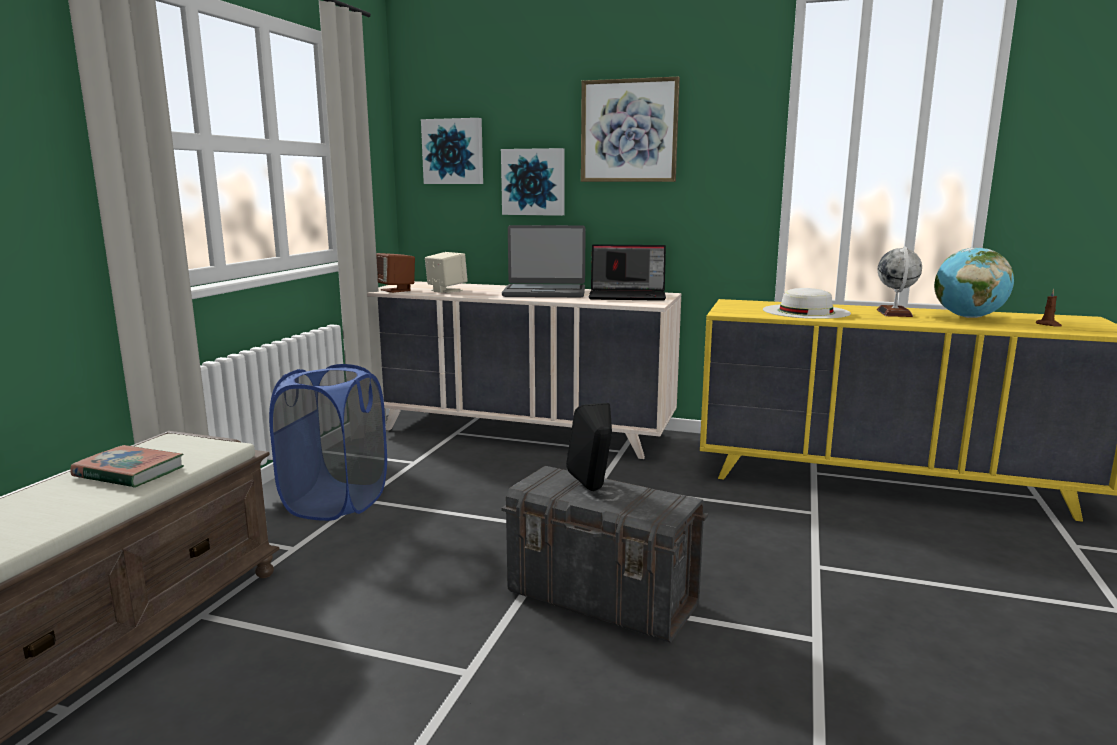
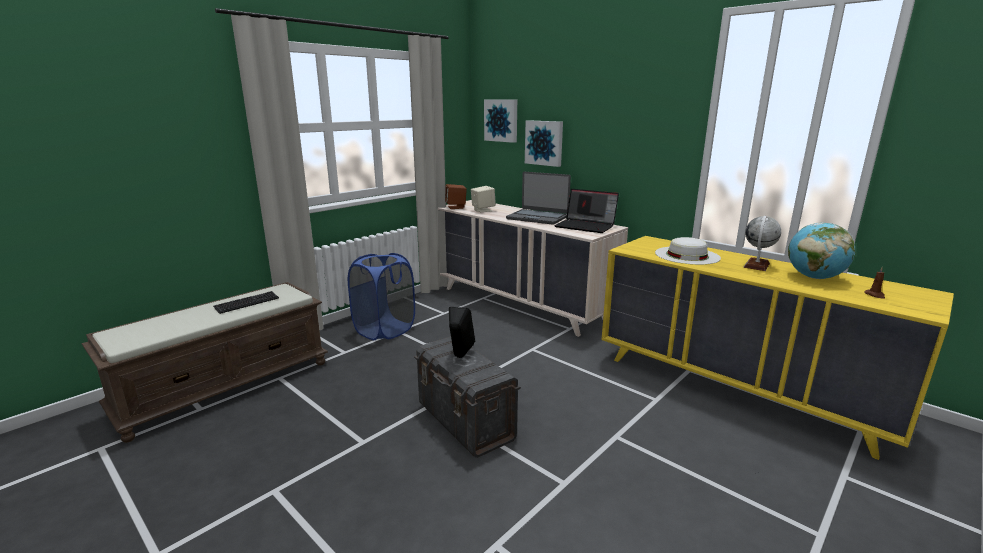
camera: 25 degrees right, 5 degrees up
(129, 472) = (247, 303): book -> keyboard
(629, 131) = (602, 111): picture -> none

